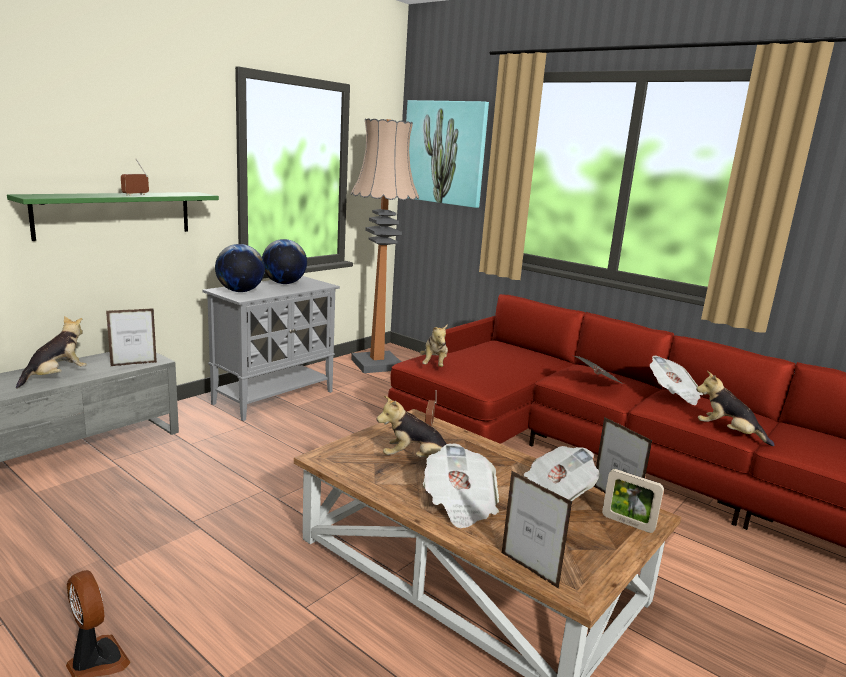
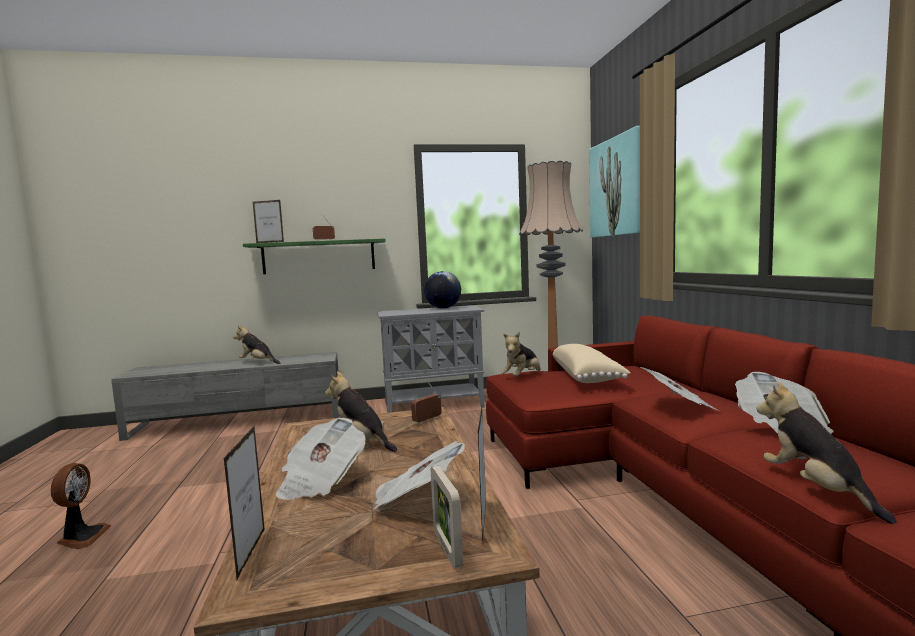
camera: 40 degrees right, 10 degrees down
(56, 376) = (258, 363): plush toy -> plush toy turned 135 degrees counterclockwise
(134, 364) = (309, 360): picture frame -> picture frame (270, 242)
(240, 291) = (397, 311): globe -> none
(487, 359) = (587, 377): none -> beige pillow

